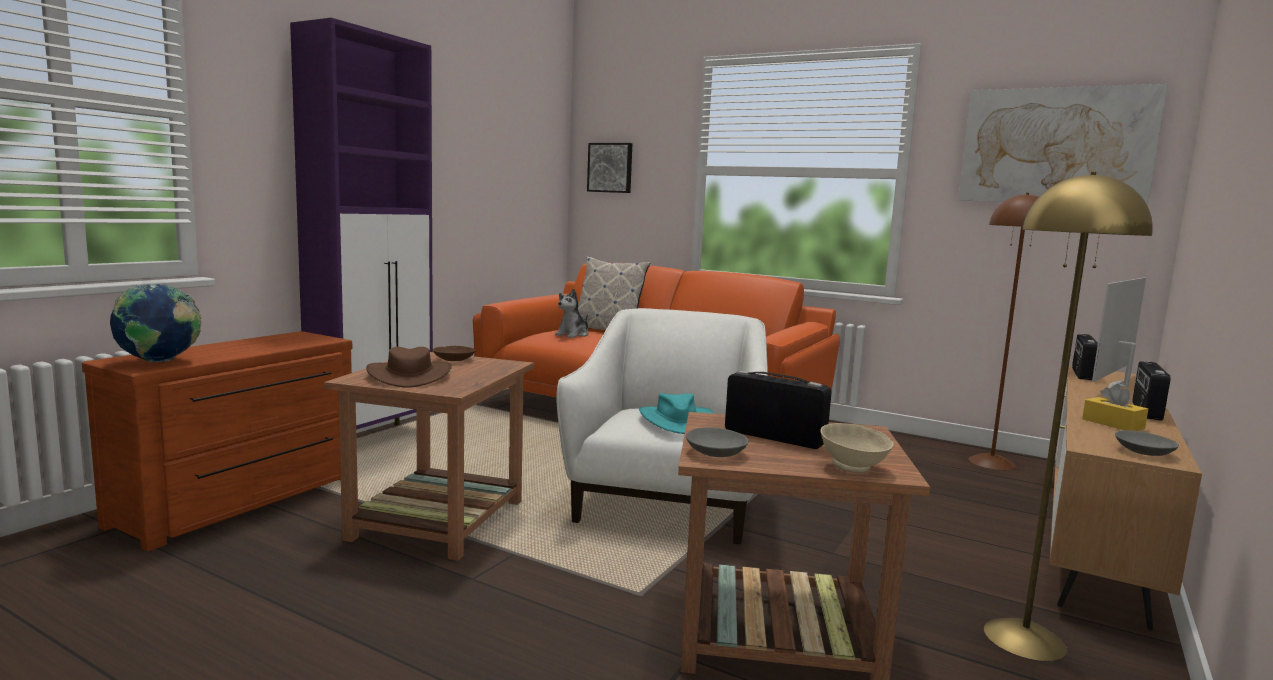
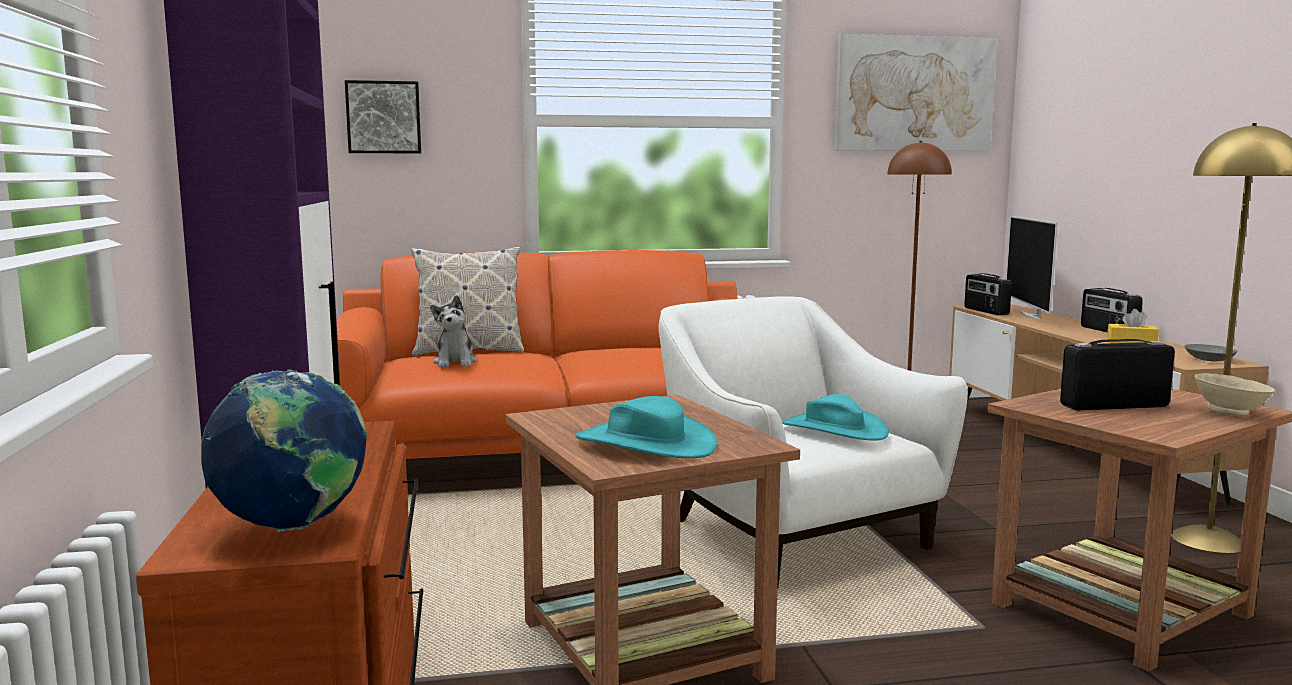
camera: 40 degrees left, 0 degrees up
(410, 376) = (645, 443): brown hat -> turquoise hat
(454, 360) = (596, 413): brown bowl -> none
(716, 453) = (1148, 430): grey bowl -> none

